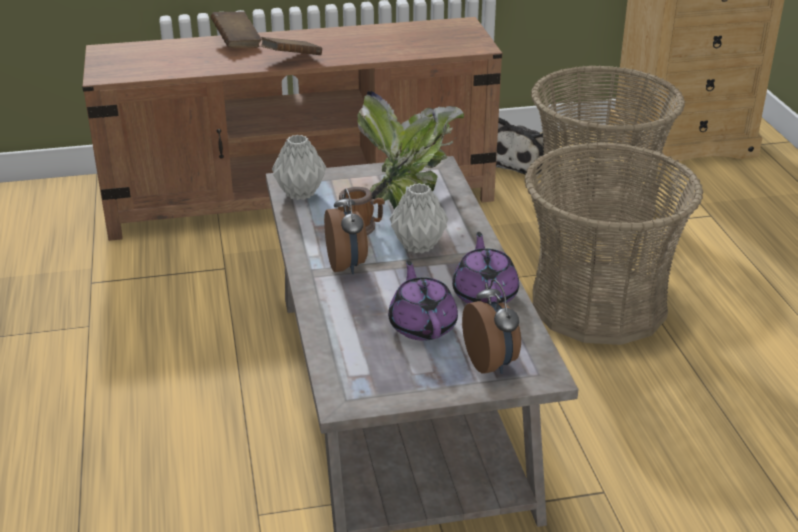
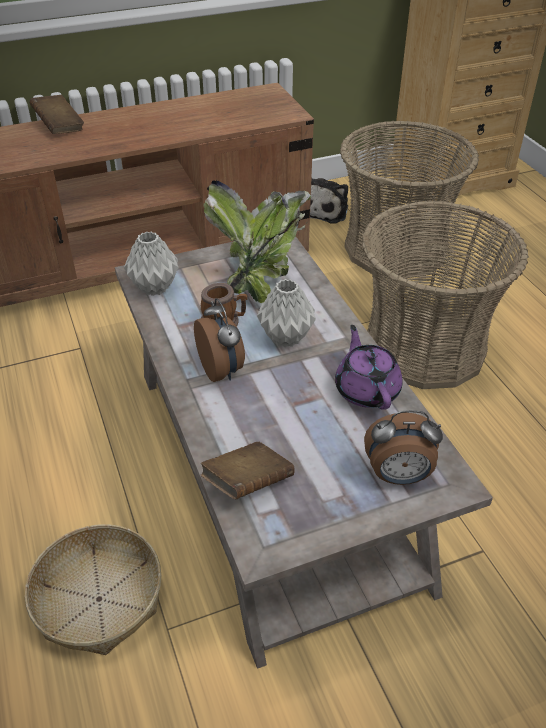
camera: 10 degrees left, 10 degrees up
(196, 482) = (98, 599): none -> basket
(291, 60) = (117, 142): brown book -> brown book (248, 483)
(422, 325) = (316, 436): purple teapot -> none
(491, 363) = (398, 476): alarm clock -> alarm clock turned 120 degrees clockwise

